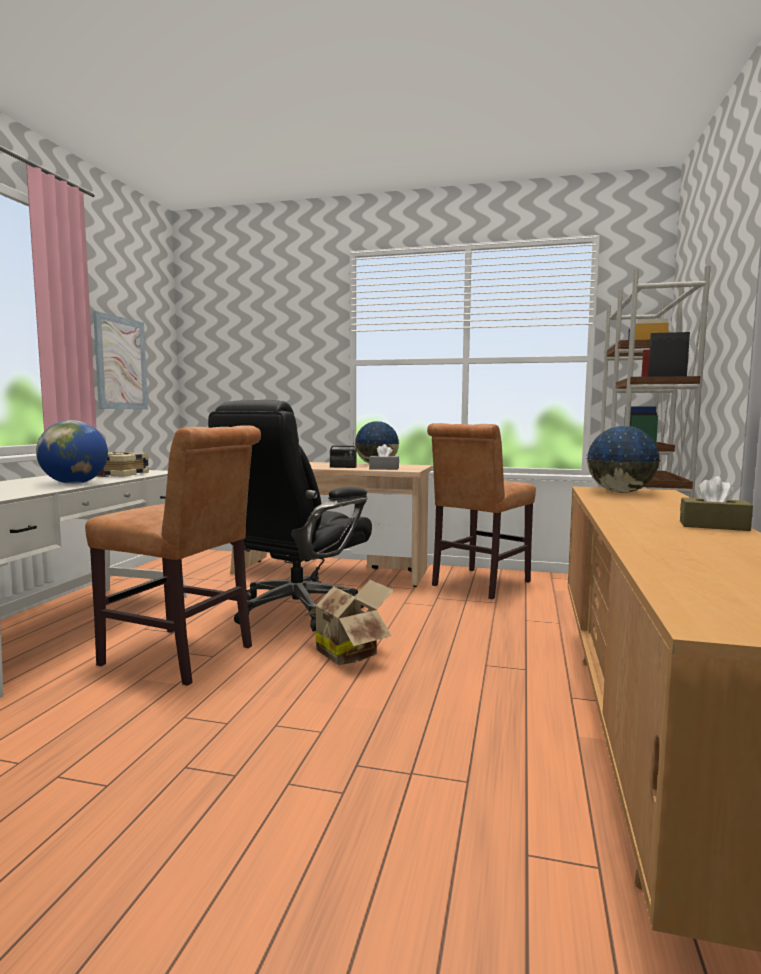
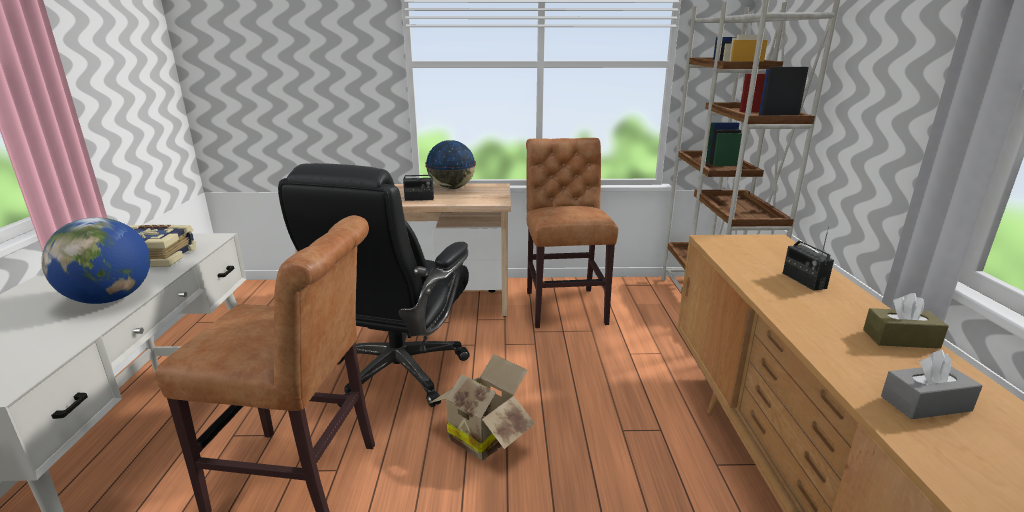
camera: 15 degrees left, 15 degrees up
(121, 363) = (105, 79): picture -> none
(384, 468) = (467, 200): grey tissue box -> grey tissue box (925, 403)
(478, 585) = (564, 305): brown chair -> brown chair turned 150 degrees clockwise
(620, 492) = (746, 248): globe -> none
(656, 504) = (803, 280): none -> radio

